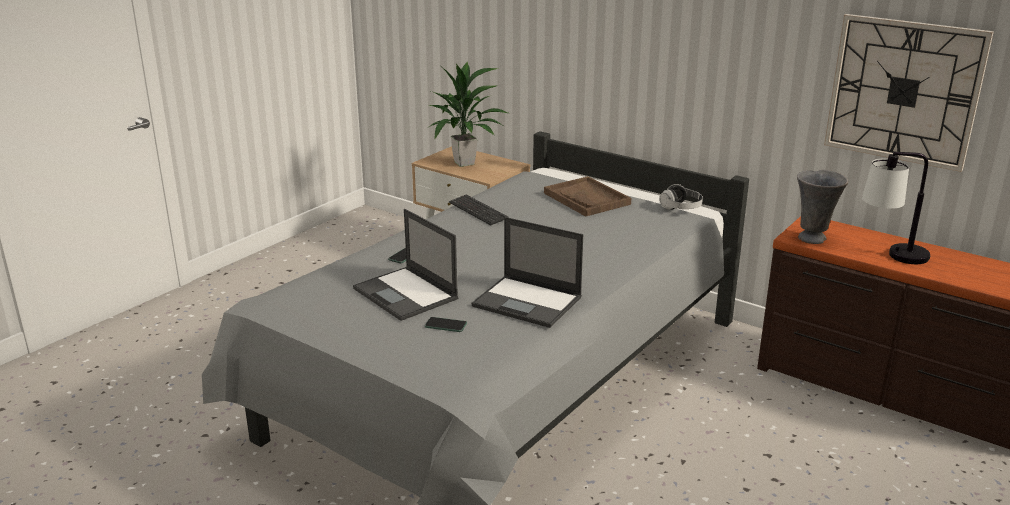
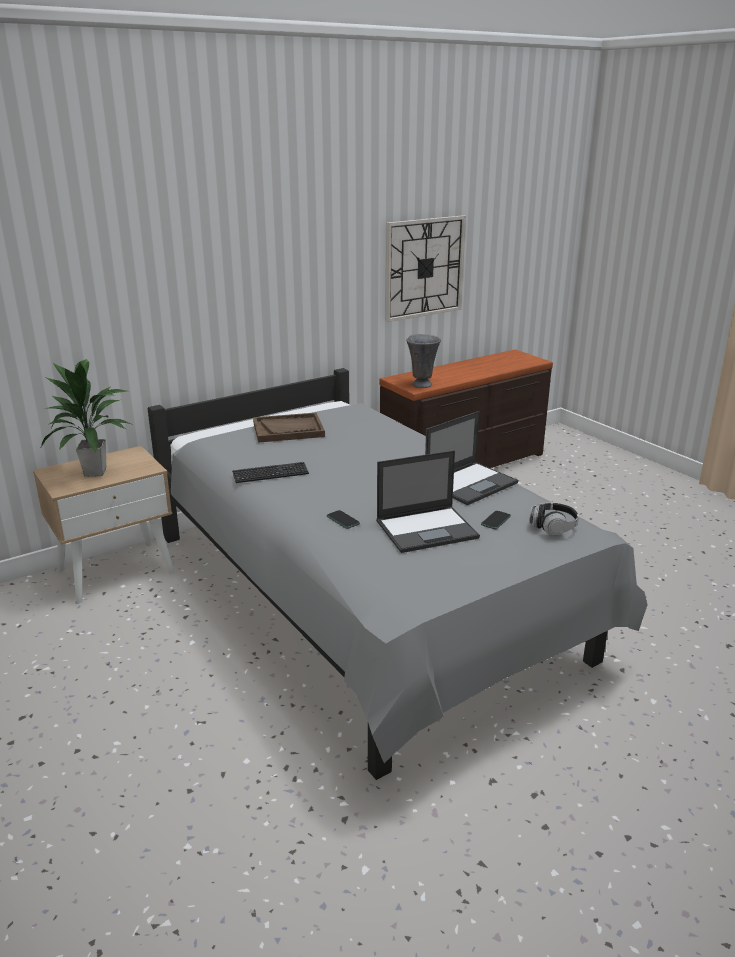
camera: 70 degrees left, 0 degrees up
(680, 208) = (339, 405): headphones -> headphones (553, 527)
(891, 257) = (463, 375): table lamp -> none

